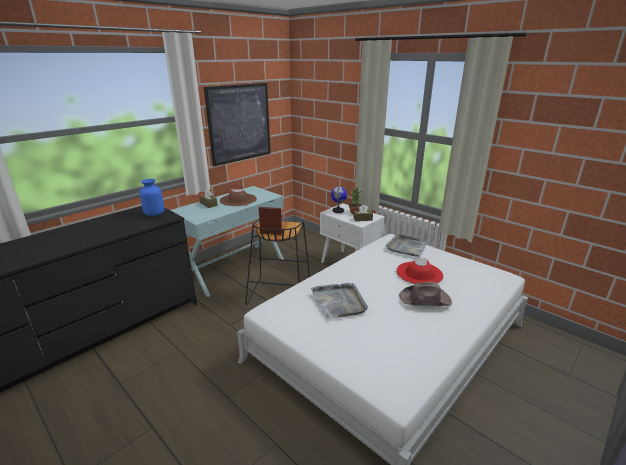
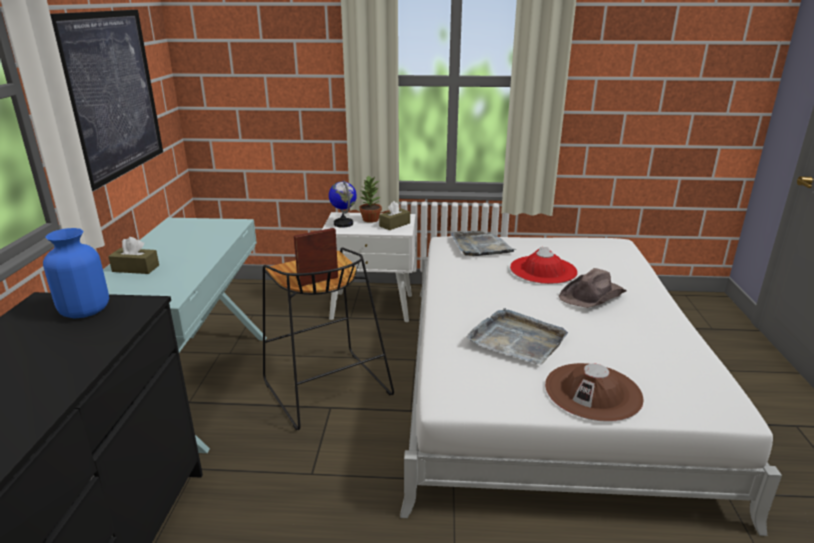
camera: 40 degrees left, 0 degrees up
(238, 200) = (183, 245): brown hat -> brown hat (593, 391)

